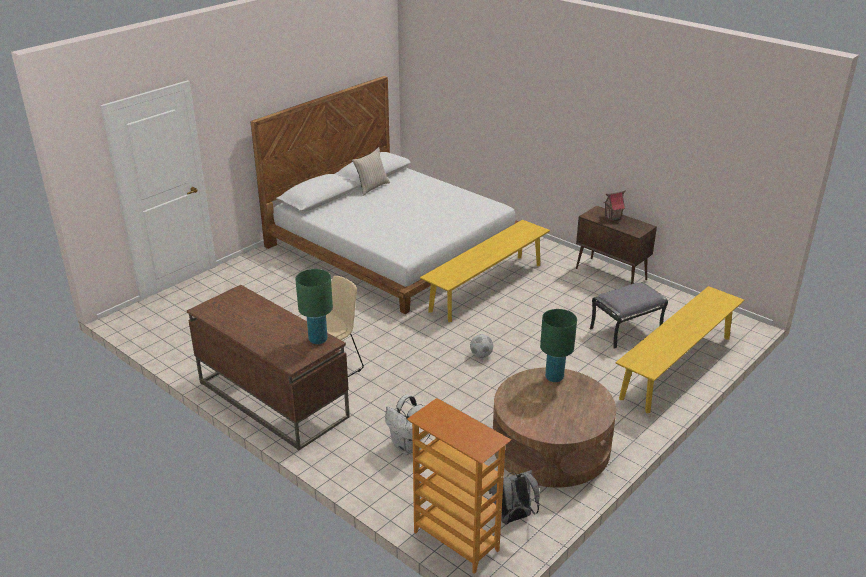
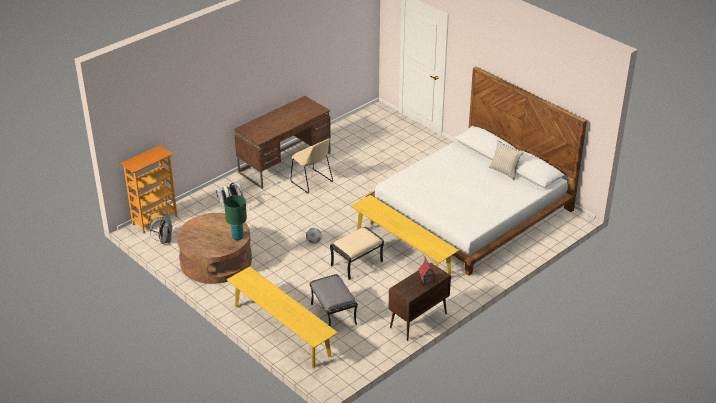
camera: 95 degrees right, 5 degrees up
(318, 340) = (263, 136): green table lamp -> none
(520, 318) = (357, 264): none -> beige ottoman

